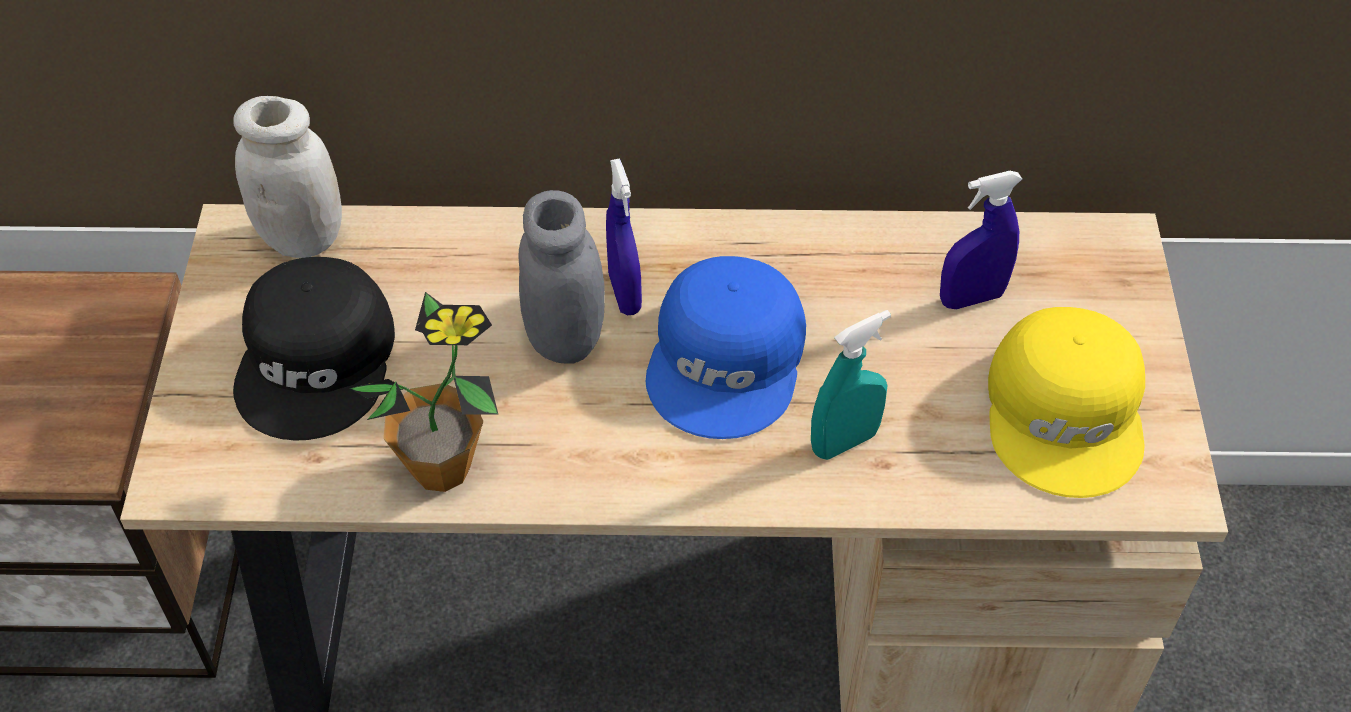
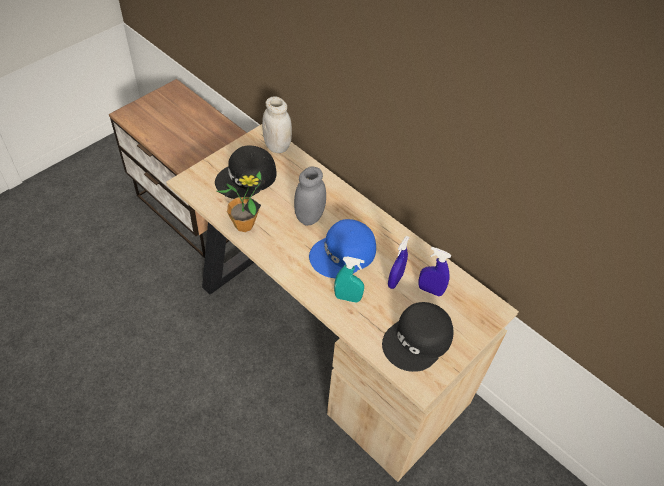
camera: 40 degrees right, 0 degrees up
(624, 293) = (337, 217): blue spray bottle -> blue spray bottle (395, 280)
(1067, 413) = (418, 341): yellow cap -> black cap

